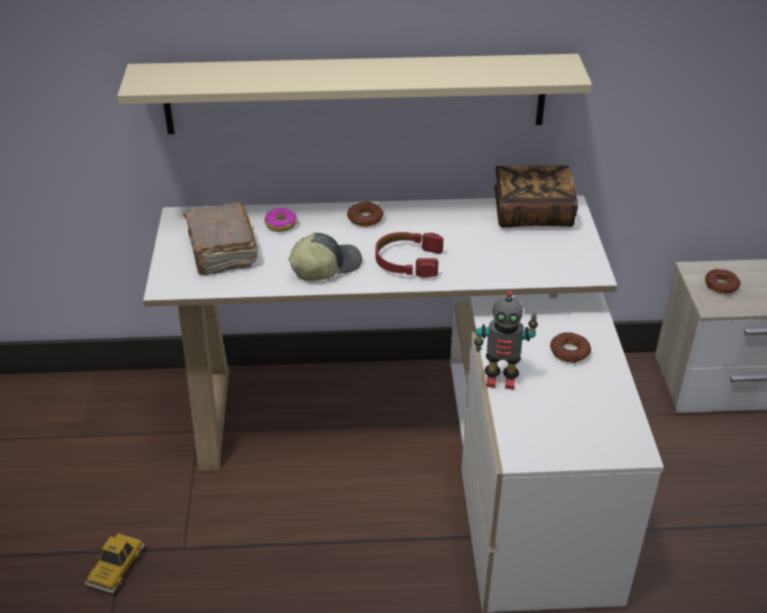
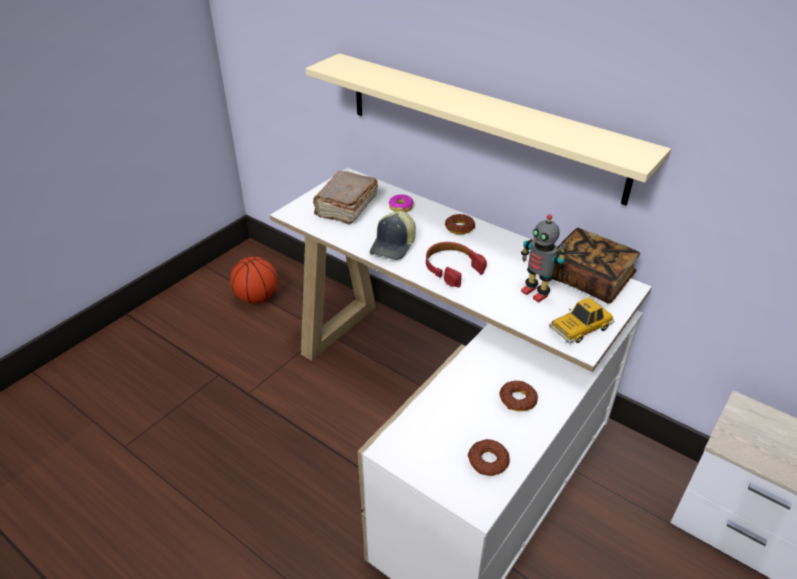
camera: 40 degrees right, 0 degrees up
(68, 440) = (257, 298): none -> basketball
(116, 567) = (206, 382): toy car -> toy car (580, 327)
(325, 266) = (394, 245): cap -> cap turned 105 degrees clockwise
(500, 380) = (440, 388): toy robot -> toy robot (535, 292)
(721, 285) = (757, 432): donut -> donut (488, 461)

